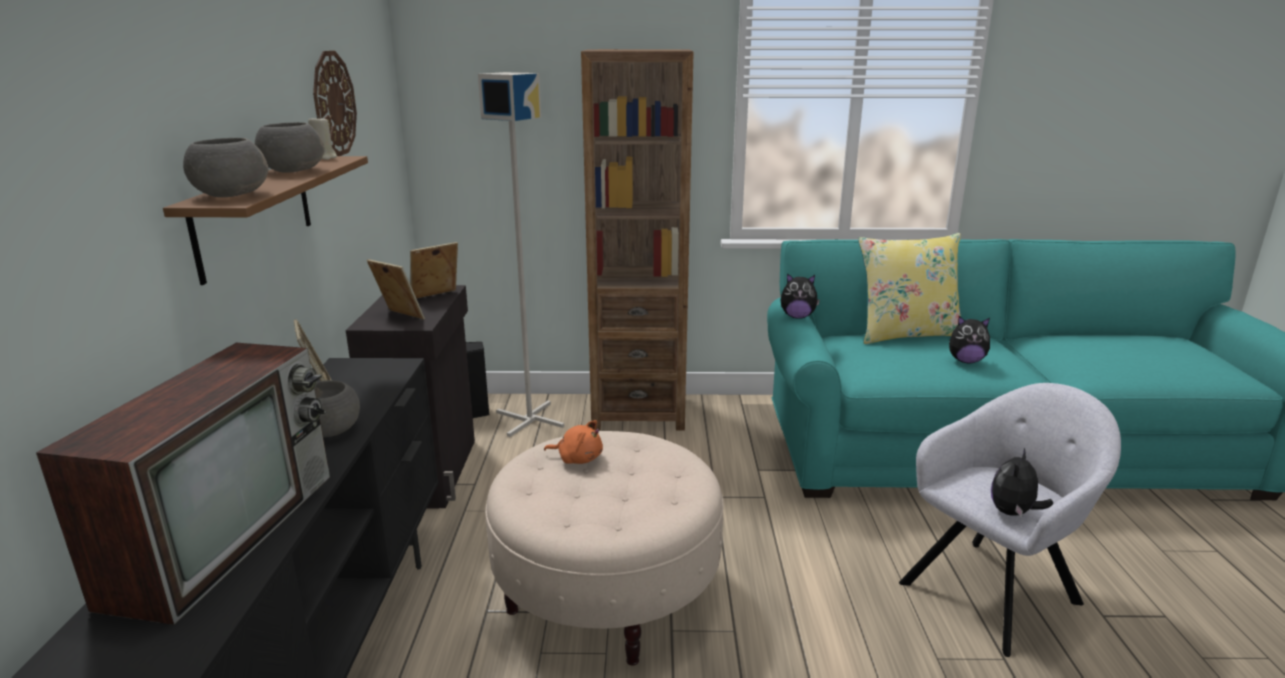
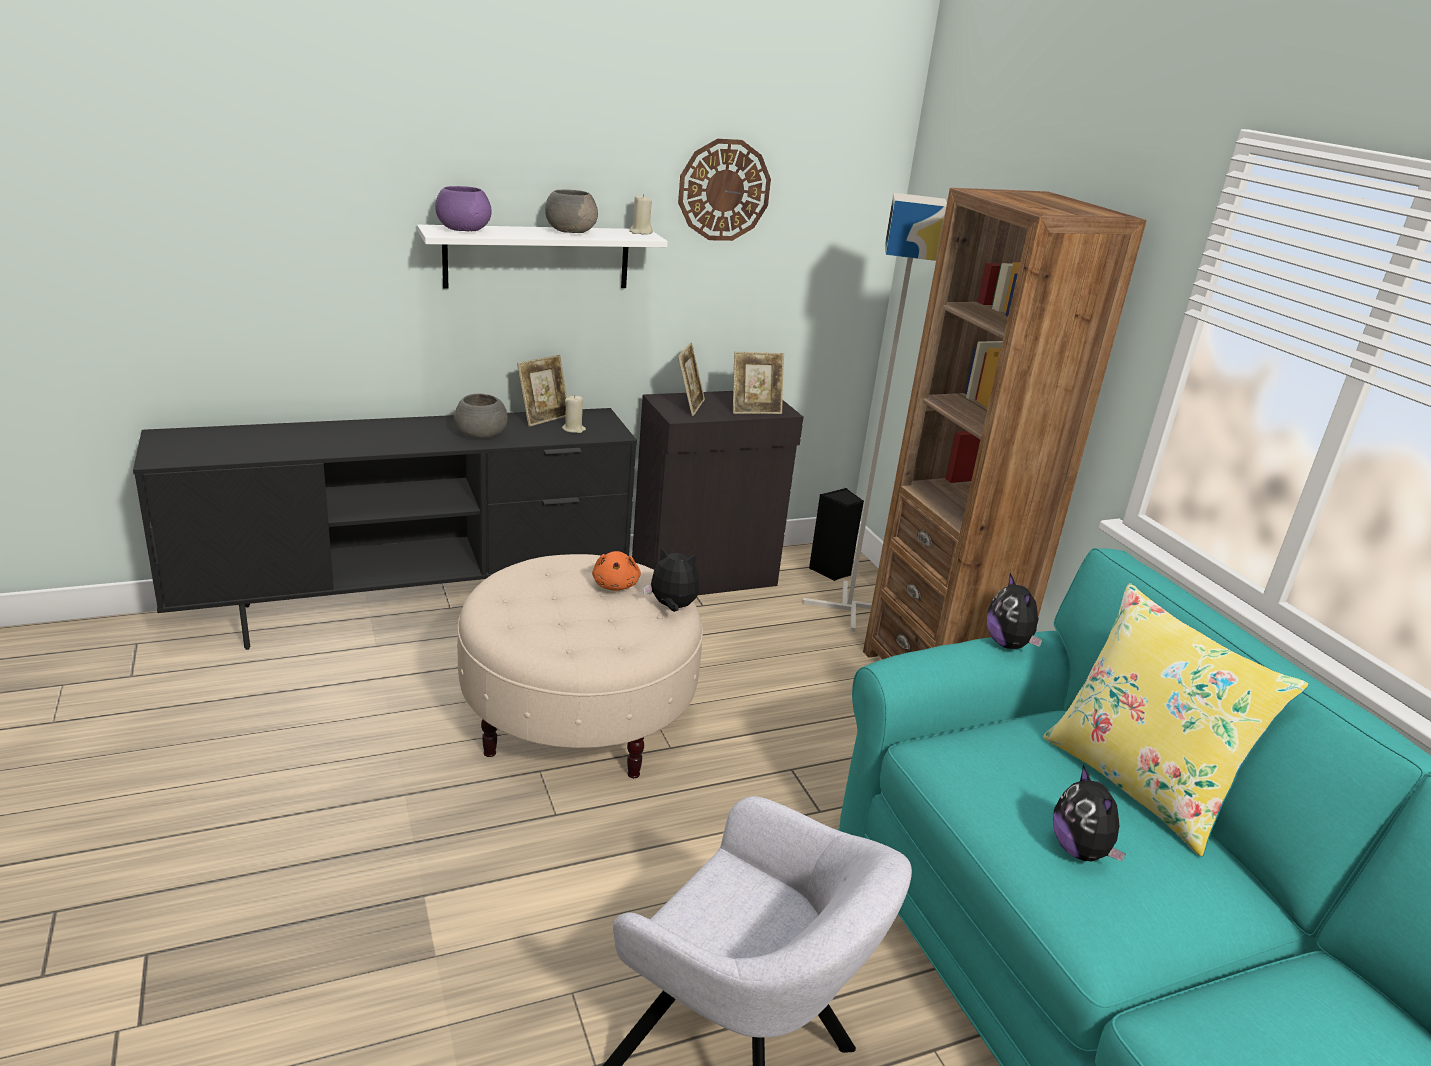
camera: 65 degrees right, 5 degrees up
(227, 532) = (335, 437): television -> none
(230, 195) = (463, 230): grey bowl -> purple bowl
(255, 214) = (537, 257): brown shelf -> white shelf
(368, 381) = (573, 429): none -> beige candle
(436, 297) = (755, 410): picture frame -> picture frame turned 135 degrees clockwise
(1013, 513) = (686, 927): plush toy -> plush toy (672, 607)

